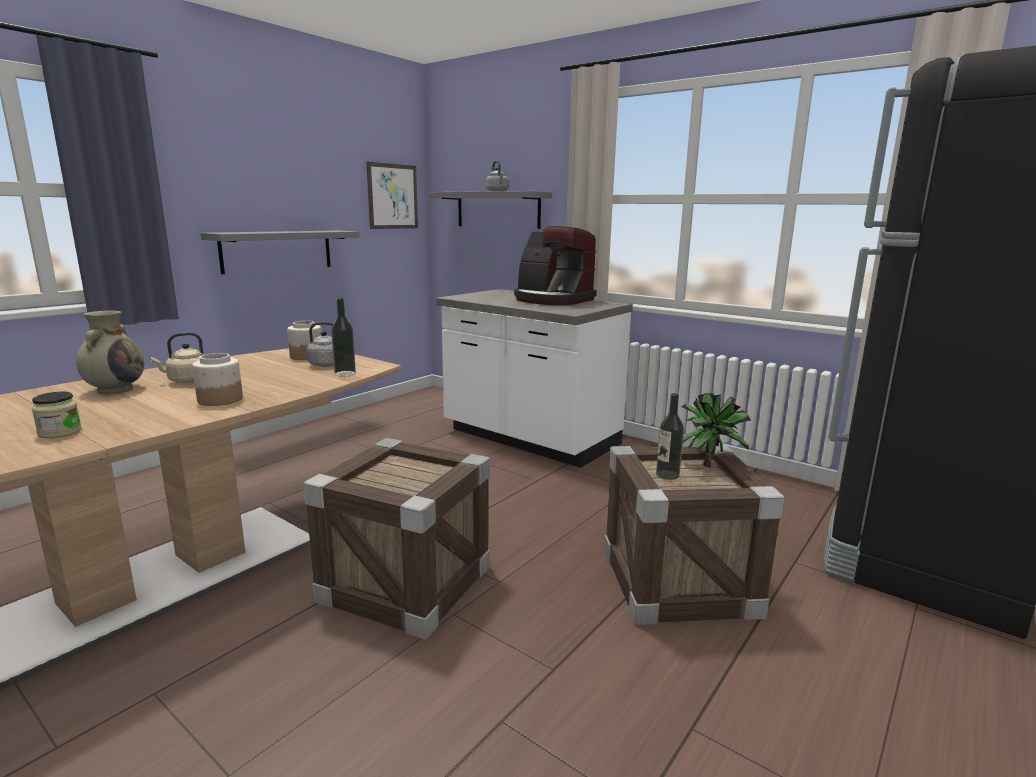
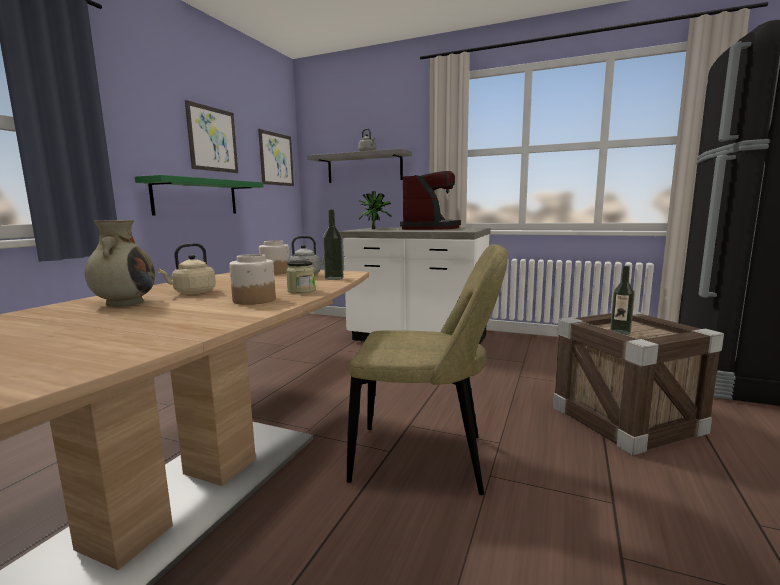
camera: 15 degrees left, 5 degrees down
(60, 432) = (120, 335): jar -> jar (301, 291)
(277, 251) = (196, 197): grey shelf -> green shelf
(301, 181) = (213, 139): none -> picture
(406, 584) = (426, 459): crate -> beige chair
(552, 300) = (431, 228): coffee machine -> coffee machine turned 90 degrees counterclockwise
(709, 464) = (635, 323): potted plant -> potted plant (375, 229)

